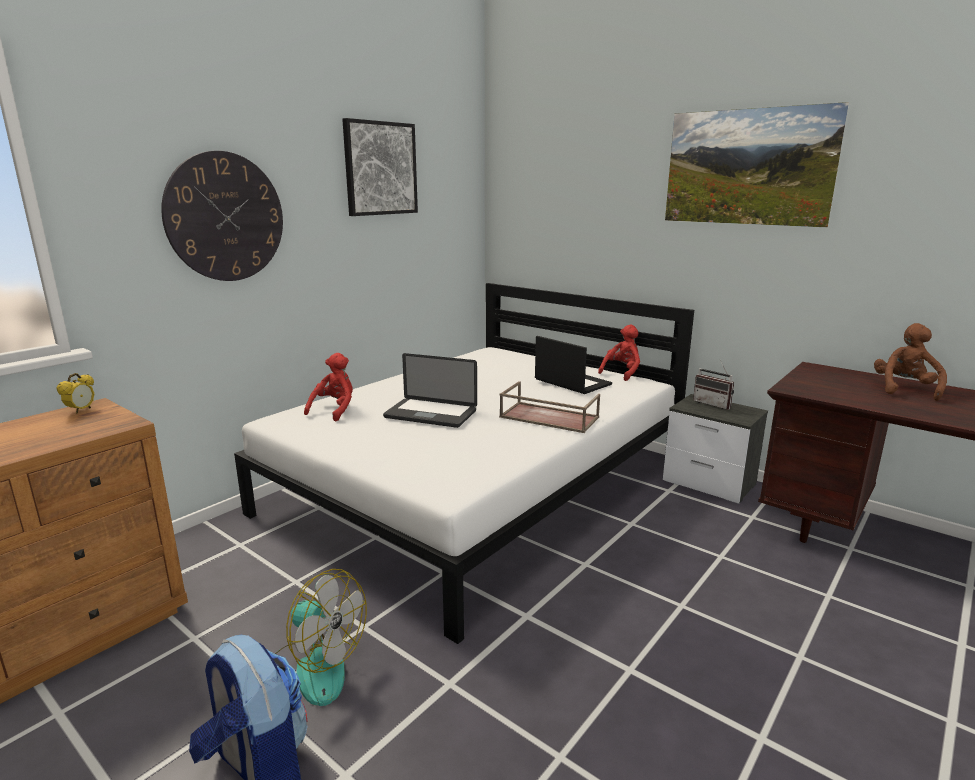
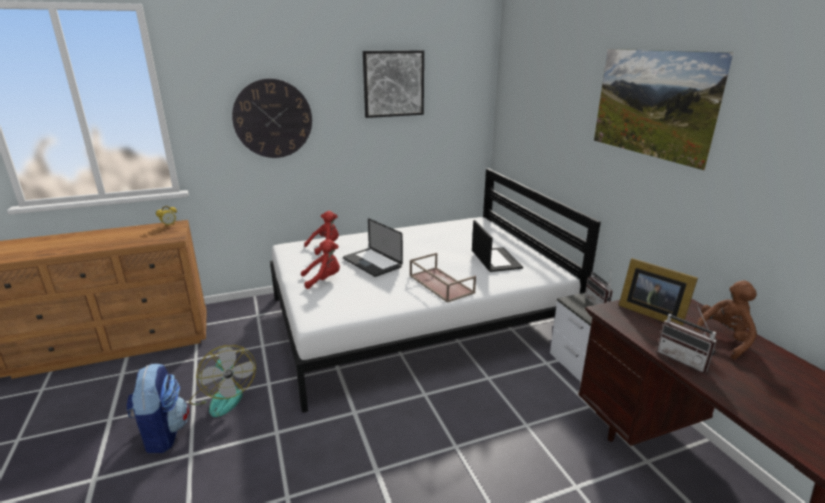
camera: 30 degrees right, 5 degrees up
(622, 373) = (549, 260): red plush toy -> red plush toy (323, 280)
(822, 382) = (650, 312): none -> picture frame
(908, 409) = (684, 358): none -> radio

